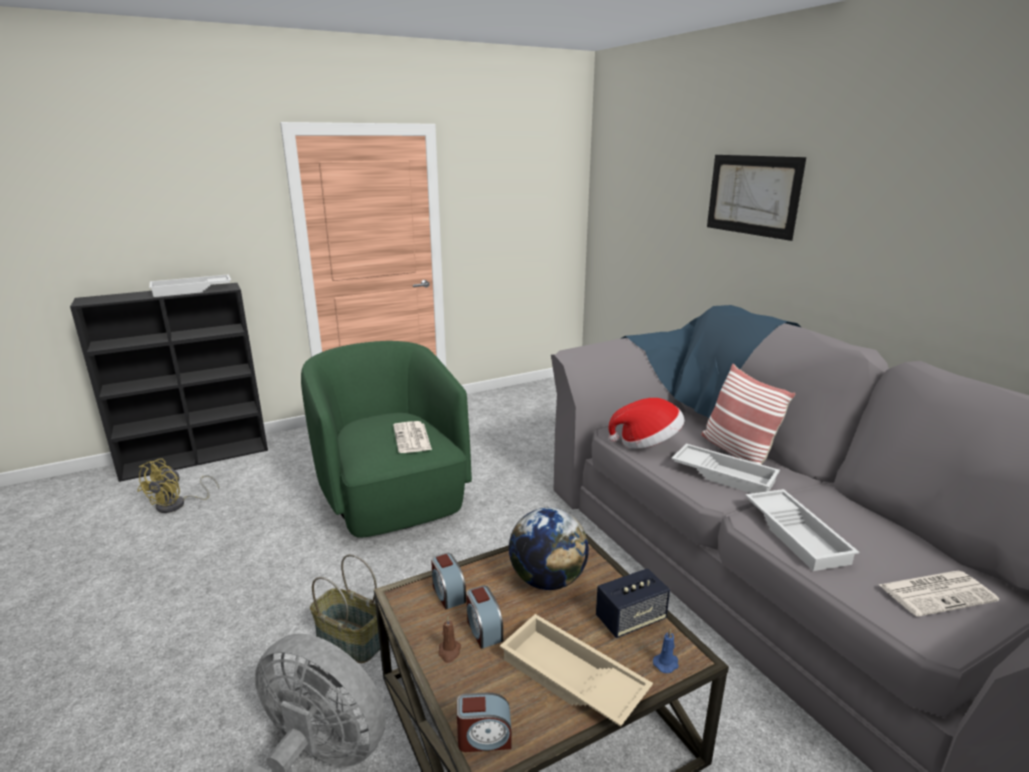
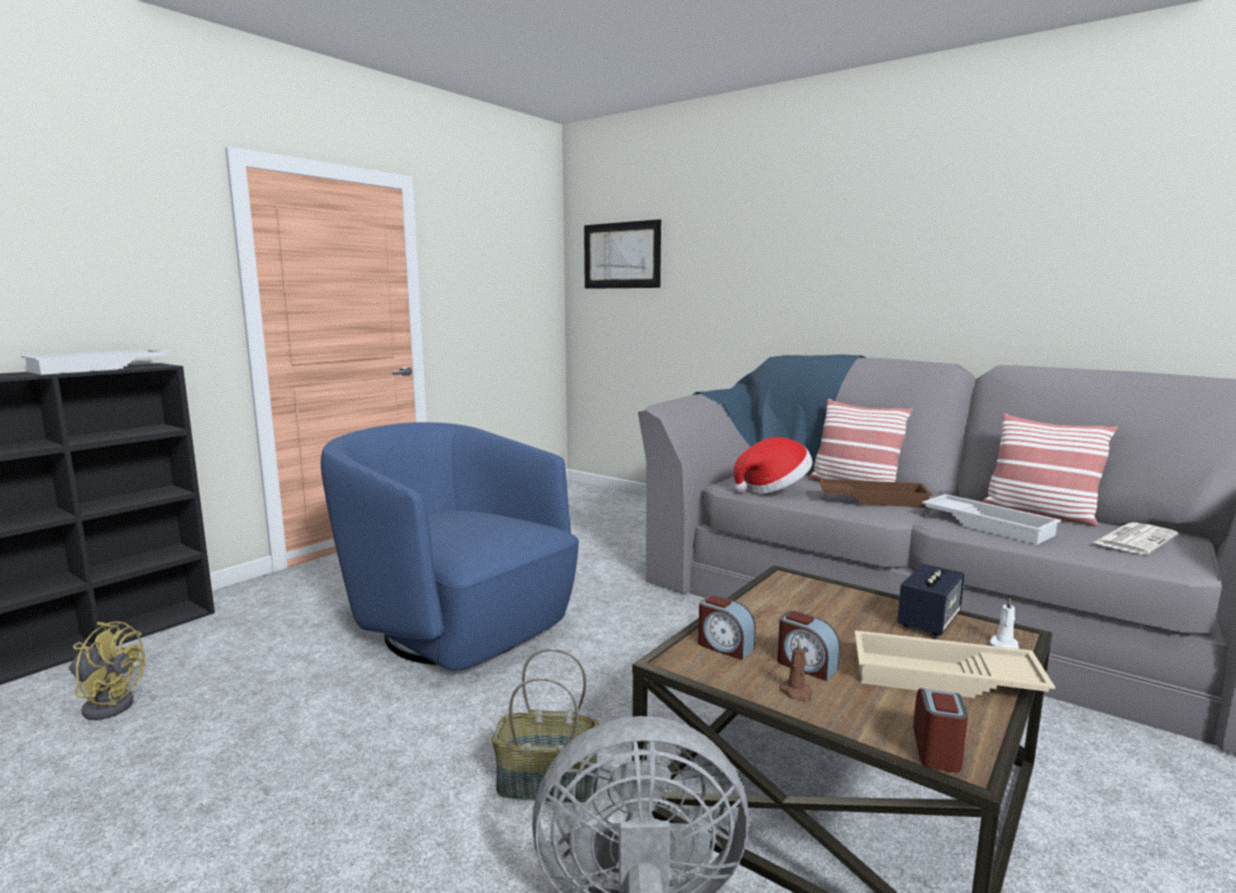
camera: 25 degrees left, 10 degrees down
(177, 505) = (108, 704): yellow fan -> yellow fan turned 75 degrees counterclockwise
(392, 499) = (458, 627): green armchair -> blue armchair
(412, 438) = (506, 524): newspaper -> none
(484, 738) = (937, 749): alarm clock -> alarm clock turned 45 degrees counterclockwise
(547, 580) = (811, 612): globe -> none
(666, 663) = (1004, 644): blue candle -> white candle
(724, 475) = (873, 499): white tray -> brown tray
(752, 195) = (780, 250): picture -> picture (621, 255)
(887, 529) = (1039, 513): none -> pillow

